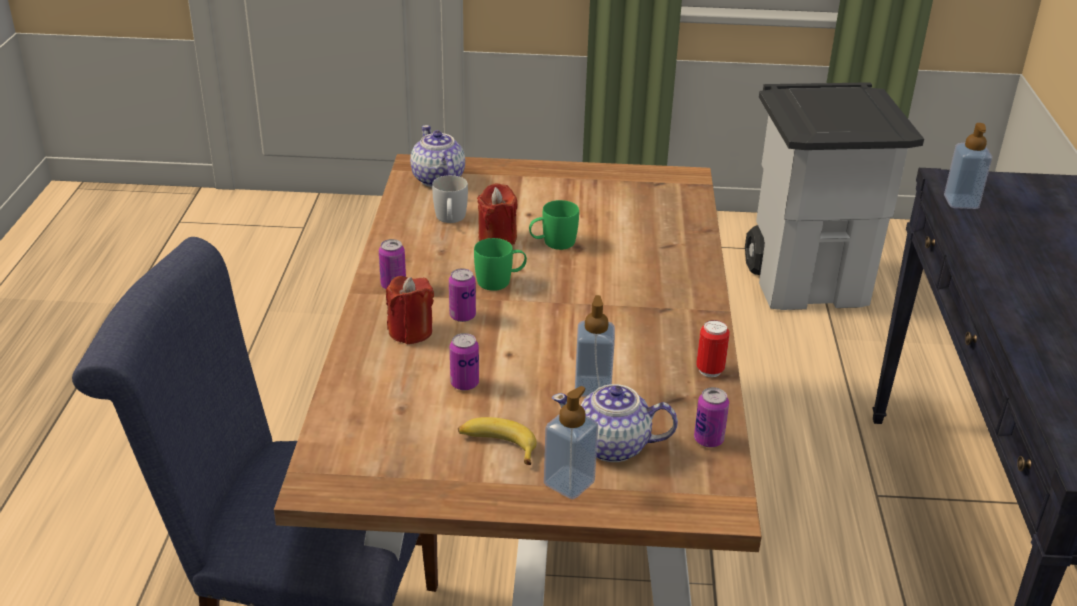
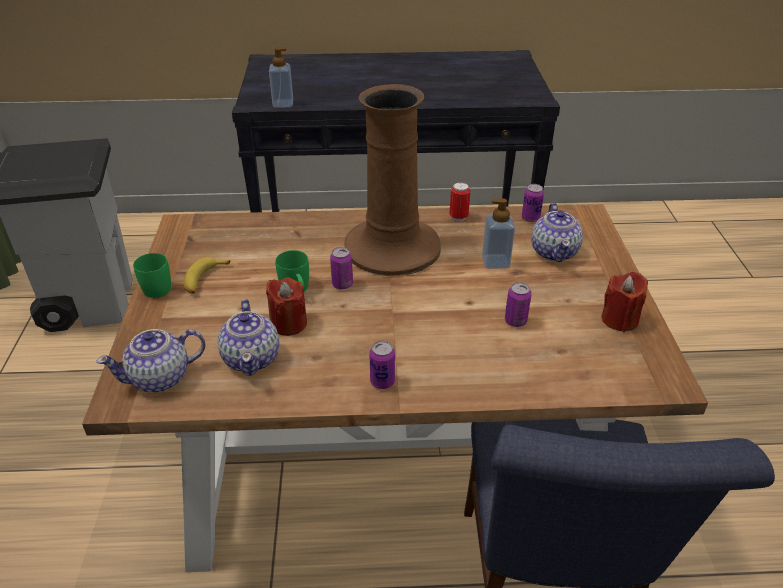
camera: 95 degrees left, 5 degrees up
(410, 331) = (454, 360): red candle -> red candle (619, 319)
(450, 219) = (252, 358): white mug -> teapot
(462, 316) = (423, 332): can -> can (342, 284)
(497, 445) = (578, 299): banana -> banana (204, 280)
(500, 281) = (363, 315): green mug -> green mug (156, 286)
(569, 483) = (599, 267): soap dispenser -> none
(632, 309) = (393, 248): none -> brown vase

